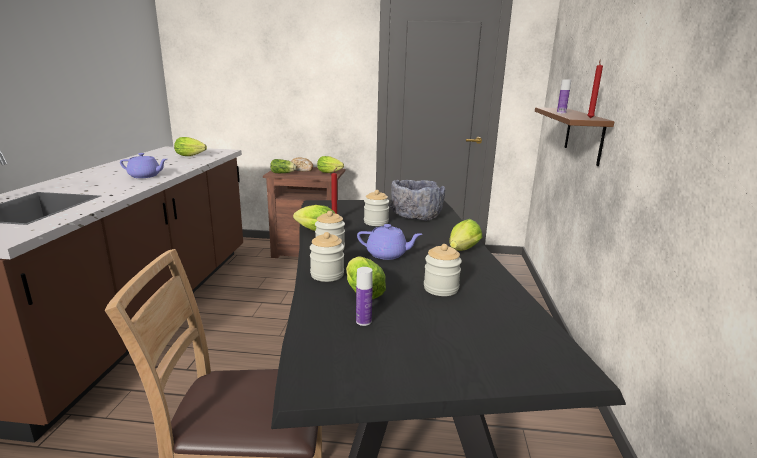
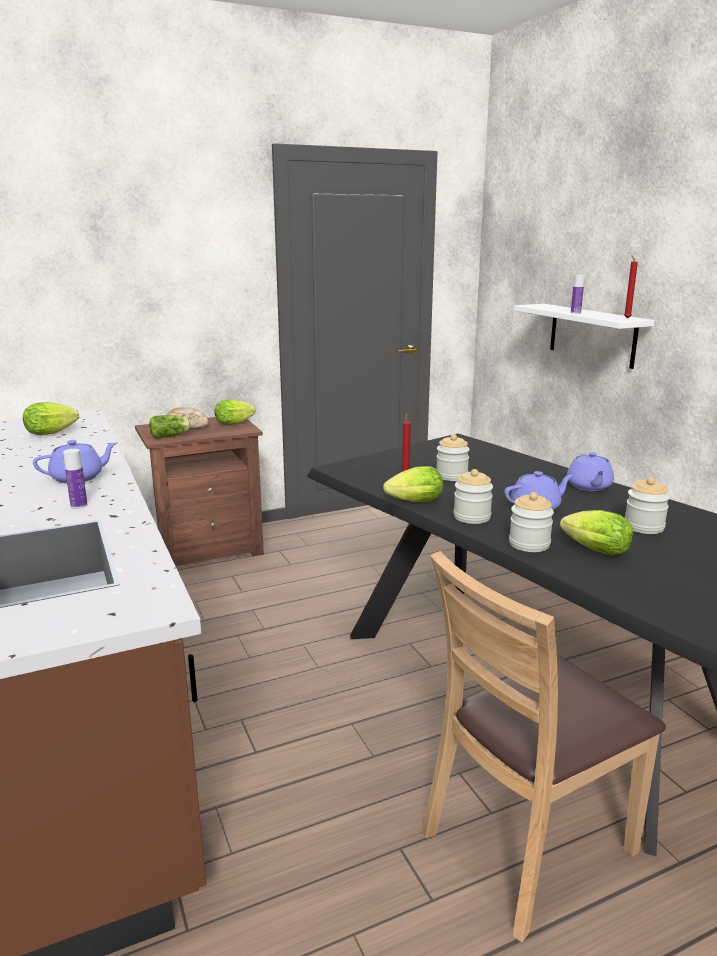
camera: 30 degrees left, 0 degrees up
(363, 321) = (649, 575): bottle -> bottle (79, 505)
(415, 215) = (473, 459): grey bowl -> none
(462, 251) = (589, 486): lettuce -> purple teapot
(584, 135) = (592, 335): brown shelf -> white shelf

